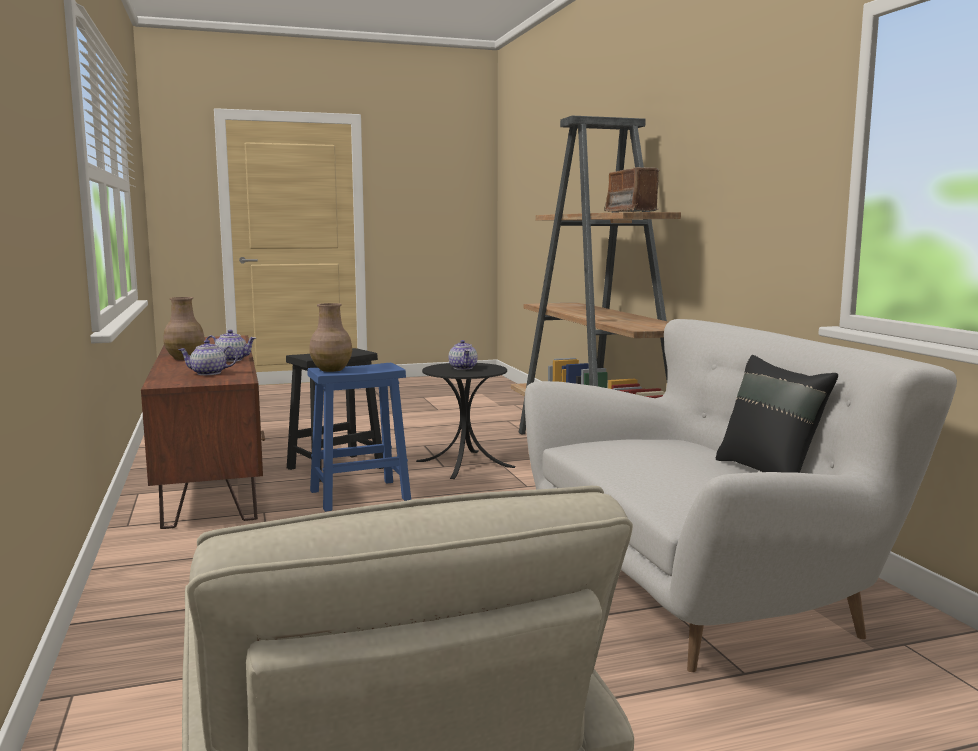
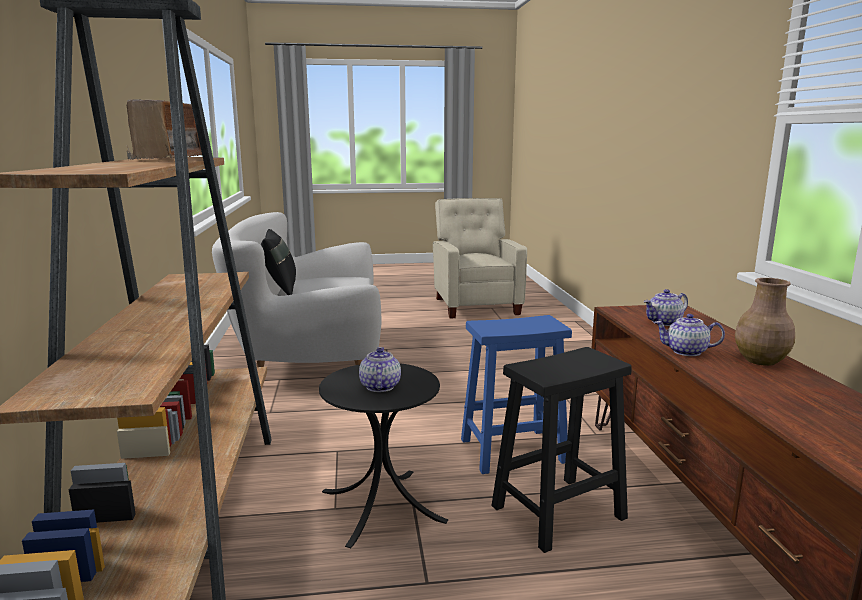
camera: 170 degrees left, 5 degrees up
(208, 373) = (664, 322): teapot -> teapot turned 150 degrees clockwise
(331, 369) = (543, 323): brown vase -> none

